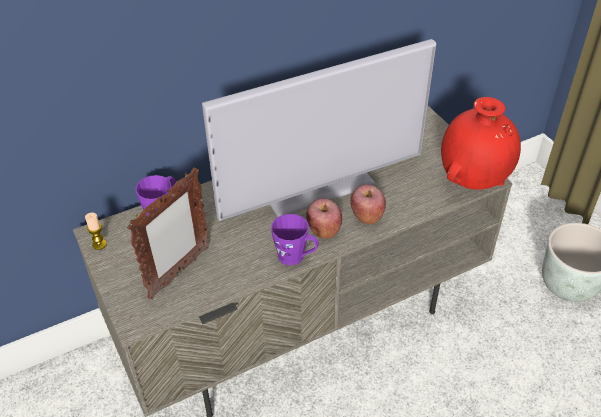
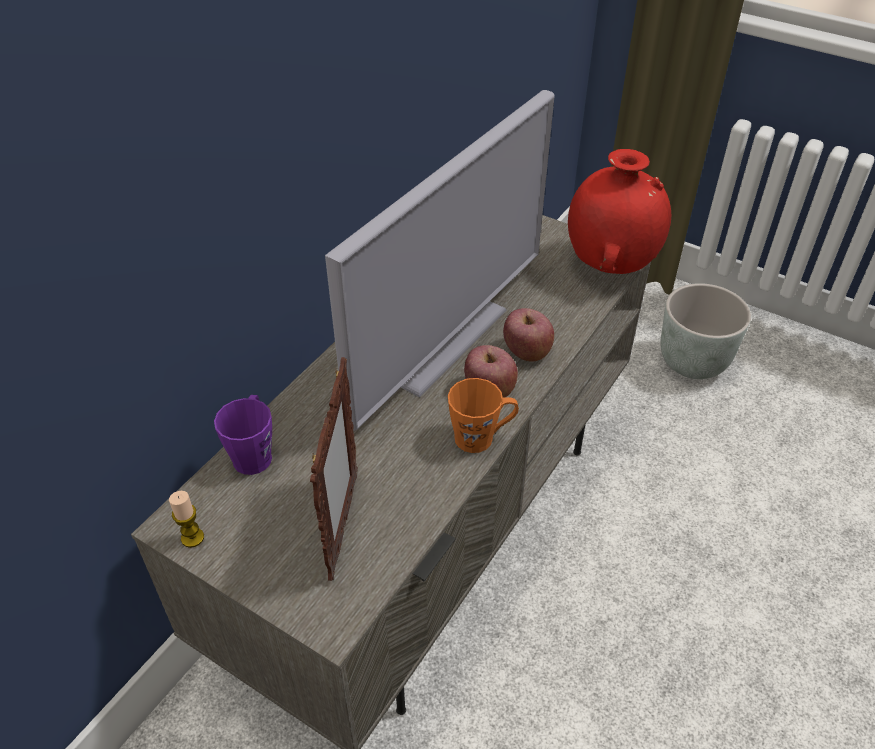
camera: 30 degrees left, 0 degrees up
(296, 257) = (481, 437): purple mug -> orange mug

